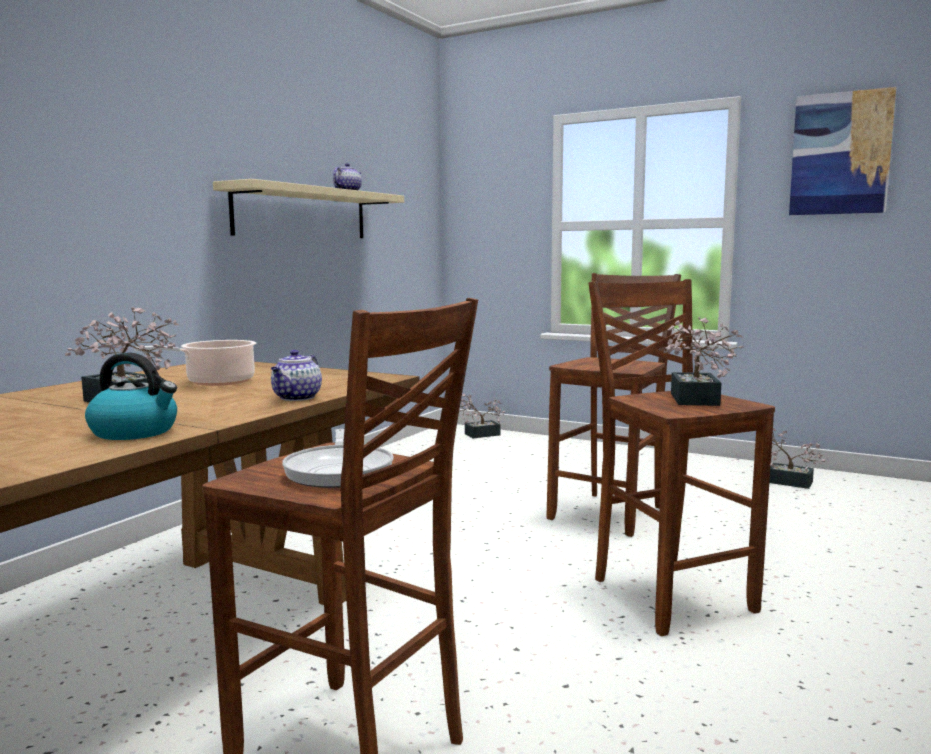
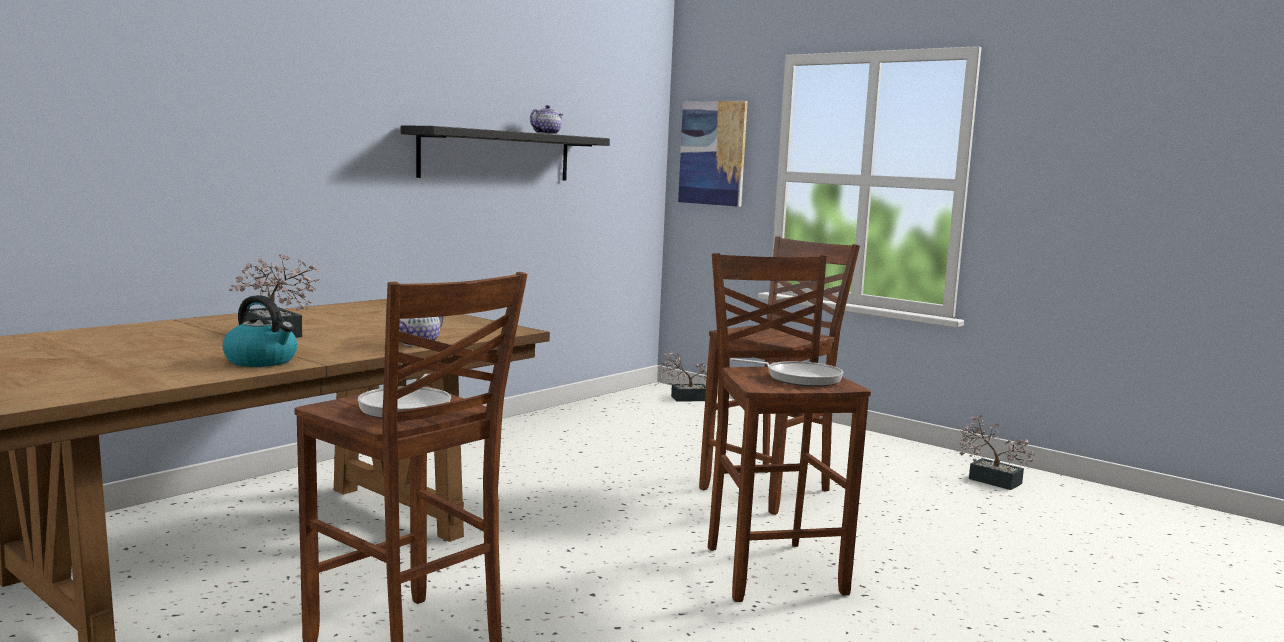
camera: 10 degrees right, 0 degrees up
(216, 382) = (362, 323): cooking pot -> none
(302, 213) = (497, 155): beige shelf -> black shelf
(694, 401) = (799, 378): potted plant -> frying pan
(840, 154) = (1083, 117): picture -> picture (713, 153)

